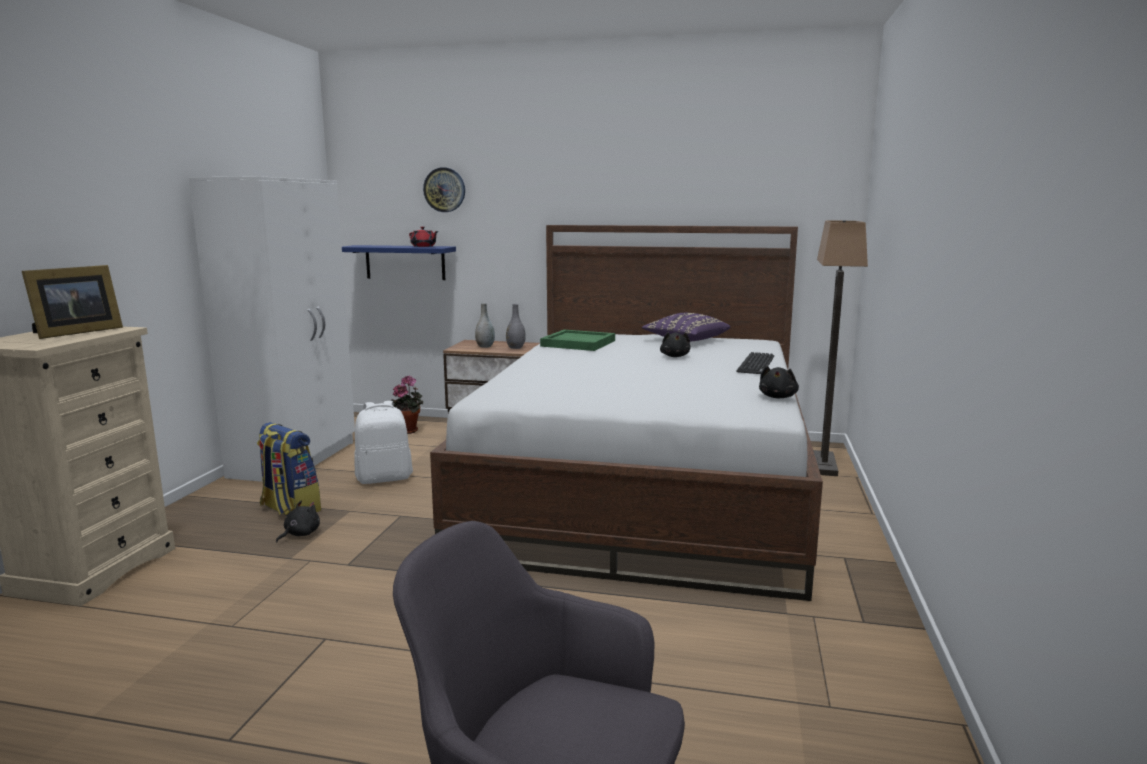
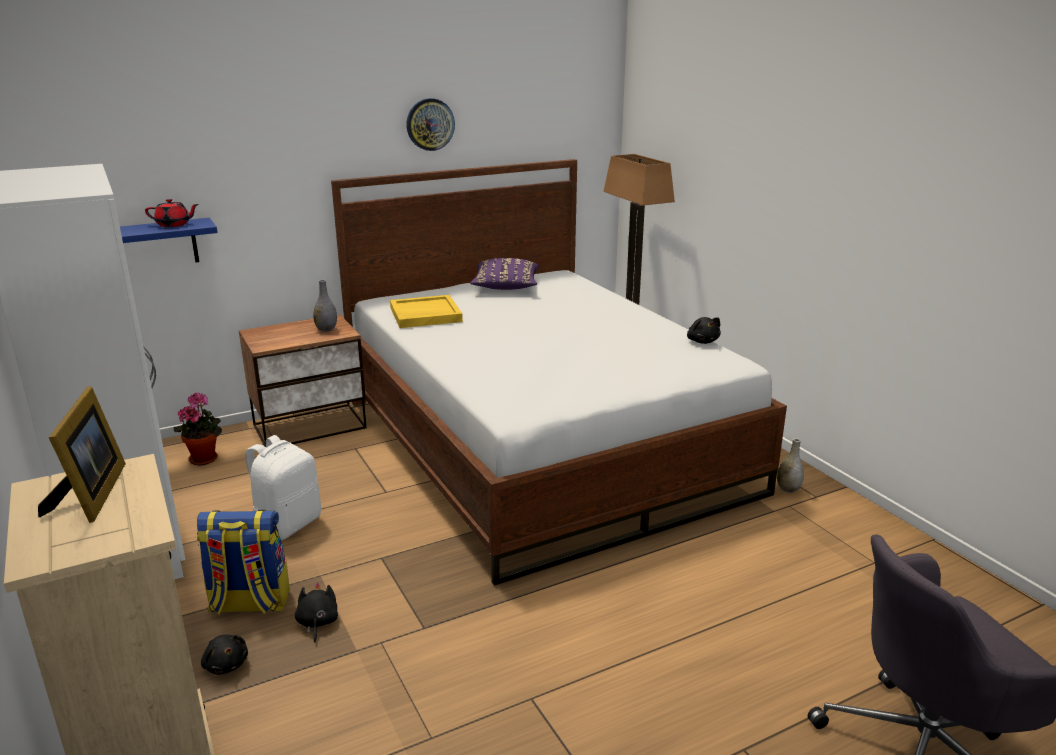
camera: 40 degrees left, 10 degrees up
(444, 190) = (185, 146): wall clock -> wall clock (430, 124)
(485, 346) = (289, 336): grey vase -> grey vase (788, 489)
(577, 343) = (425, 315): green tray -> yellow tray
(675, 356) = (541, 311): black plush toy -> black plush toy (226, 664)
(756, 364) = (618, 306): keyboard -> none

